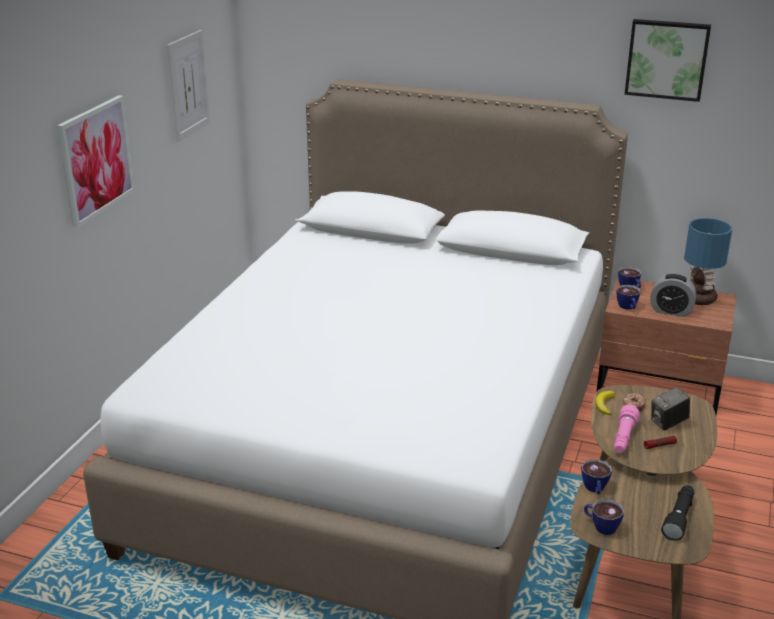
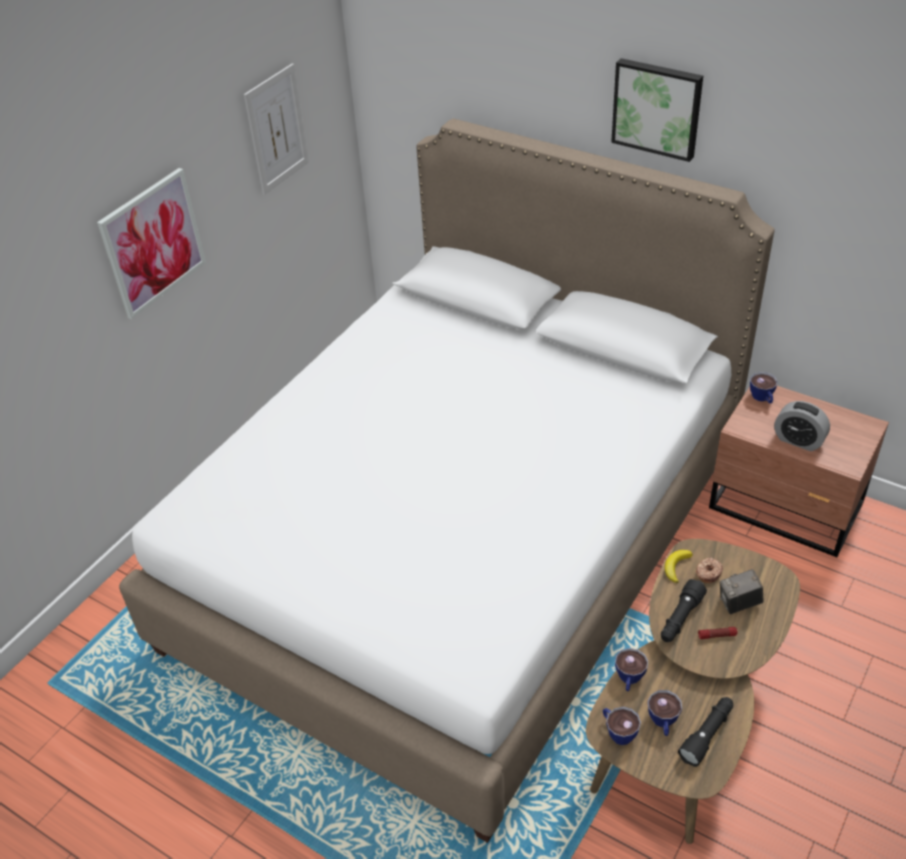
camera: 15 degrees right, 15 degrees up
(623, 438) = (680, 618): pink flashlight -> black flashlight
(628, 308) = (749, 429): cup -> cup (663, 723)
(667, 59) = (829, 150): picture -> picture (657, 108)
(699, 299) = (840, 424): table lamp -> none

